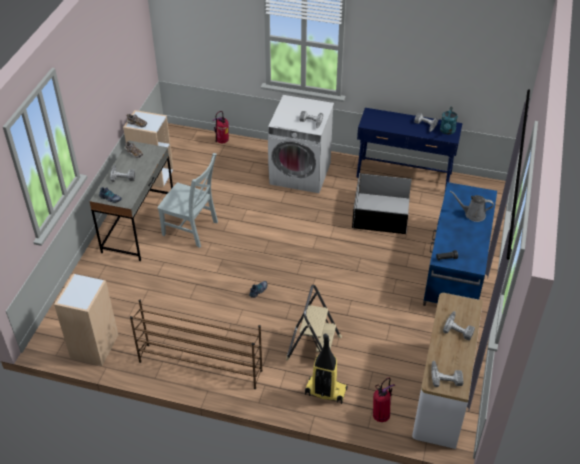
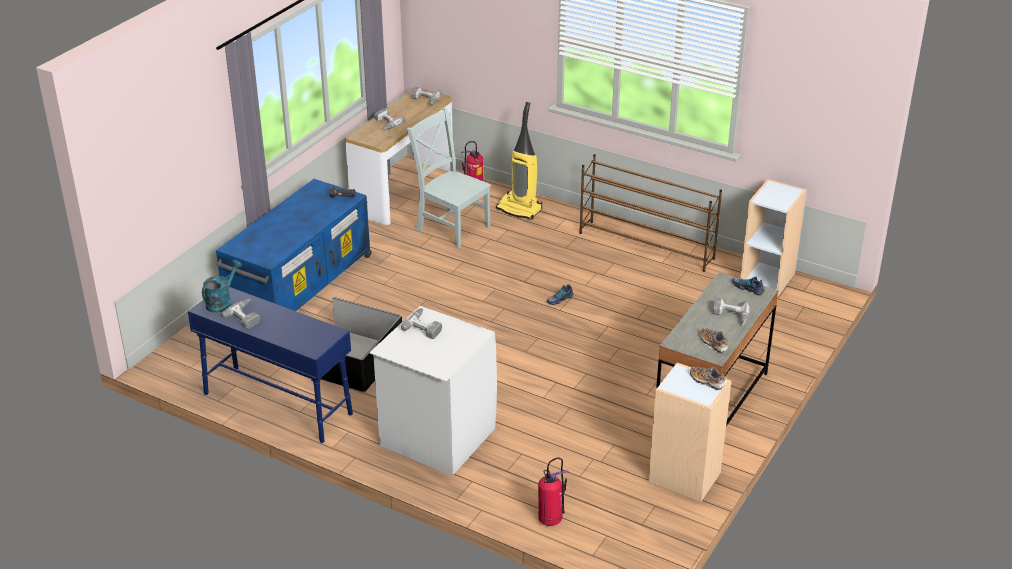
camera: 165 degrees left, 10 degrees down
(192, 229) = (632, 383): grey chair -> grey chair (451, 227)
(311, 347) = (518, 242): beige step ladder -> none
(472, 214) = (272, 230): grey watering can -> none

